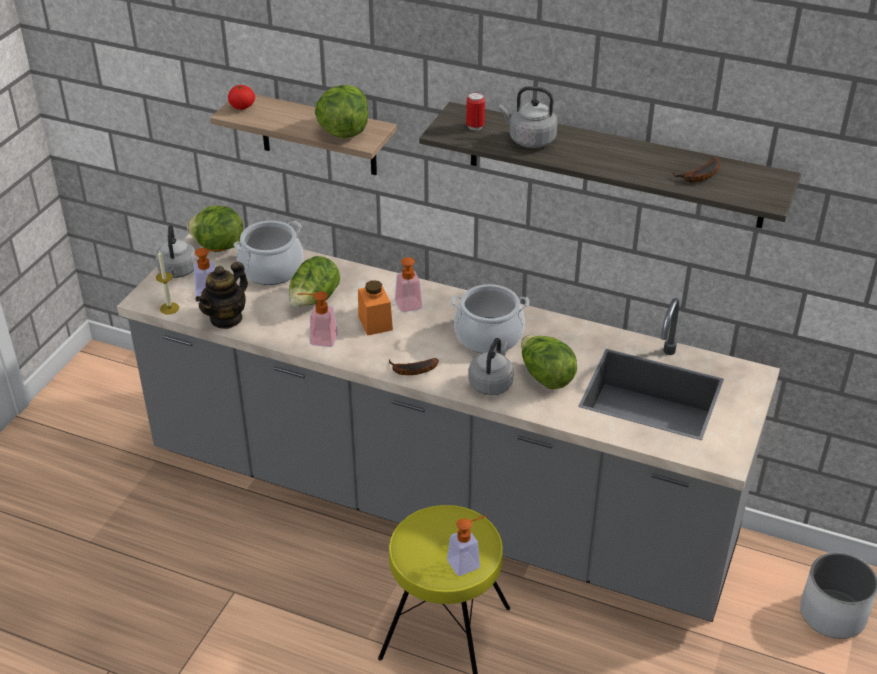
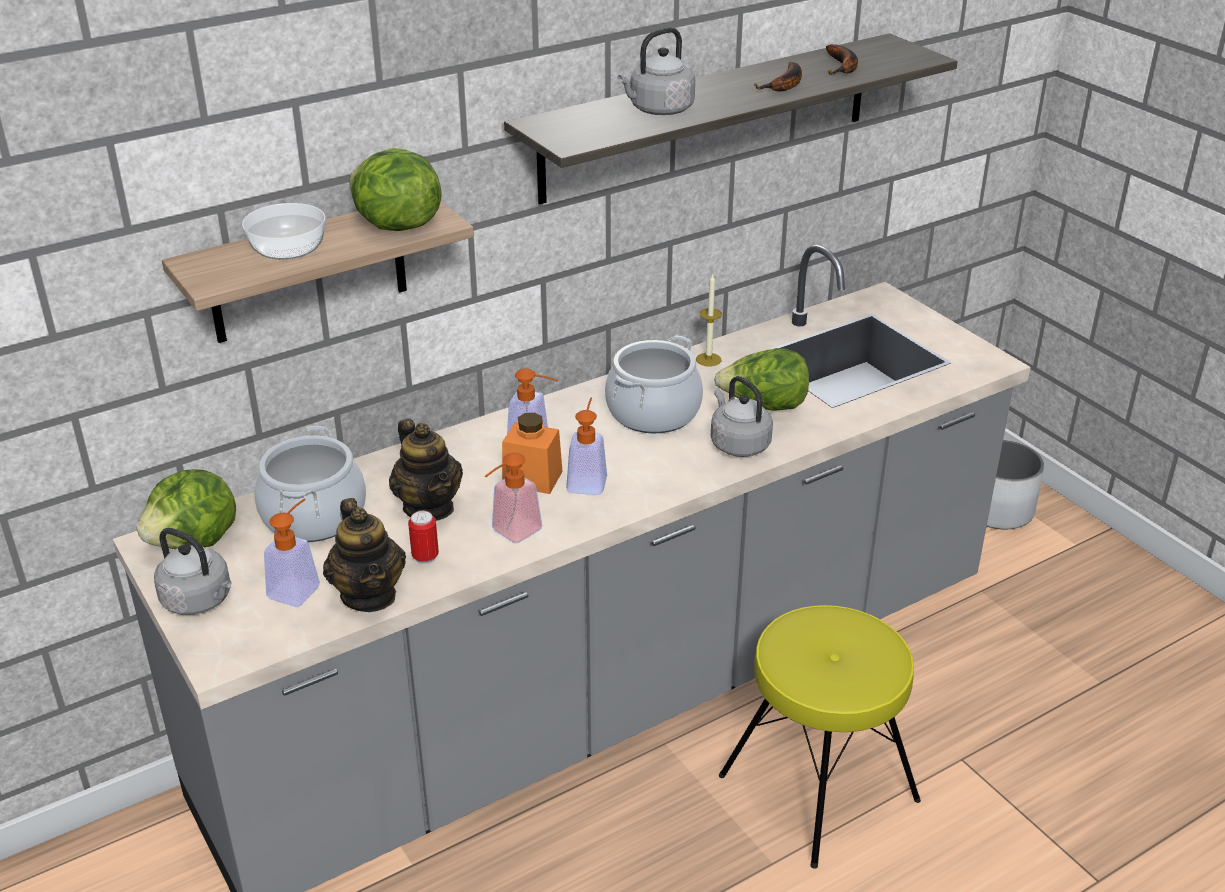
camera: 55 degrees left, 5 degrees down
(169, 308) = (275, 640): candle -> candle (708, 359)
(242, 107) = (211, 269): tomato -> none
(285, 115) = (288, 248): none -> bowl
(314, 301) = (429, 507): lettuce -> teapot
(411, 371) = (655, 488): banana -> banana (785, 85)
(468, 562) = (878, 647): soap dispenser -> soap dispenser (588, 480)
(475, 126) = (585, 125): can -> can (425, 557)

